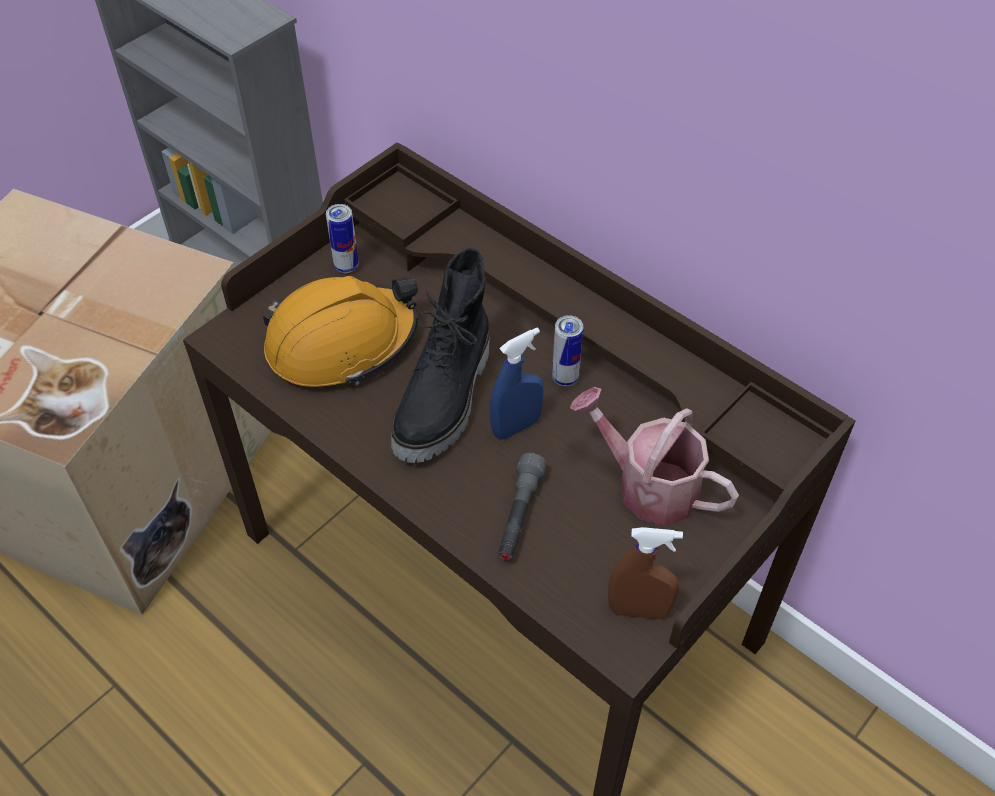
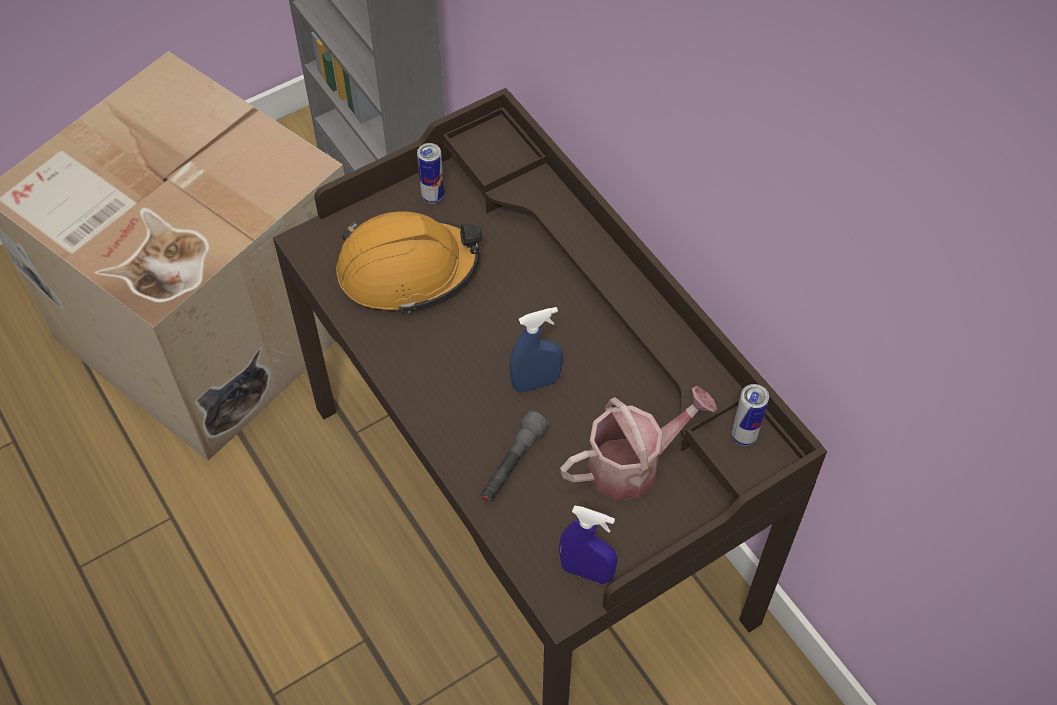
camera: 15 degrees right, 5 degrees up
(446, 400) = (482, 345): black boot -> none
(565, 378) = (594, 347): can -> can (744, 436)
(638, 610) = (586, 571): brown spray bottle -> blue spray bottle
(647, 485) = (633, 463): watering can -> watering can turned 105 degrees clockwise

